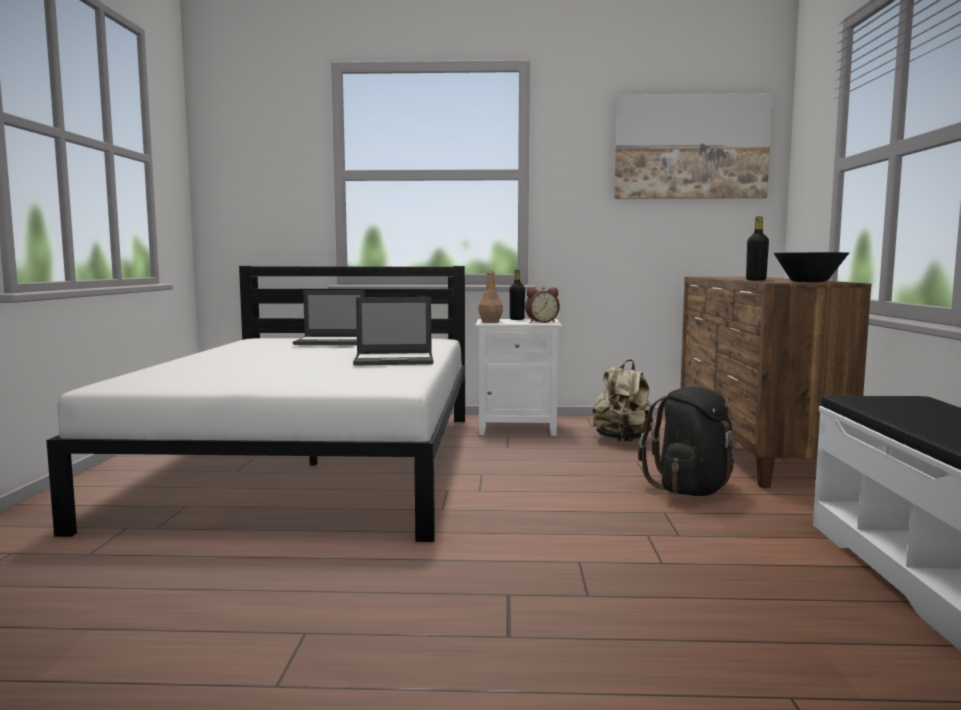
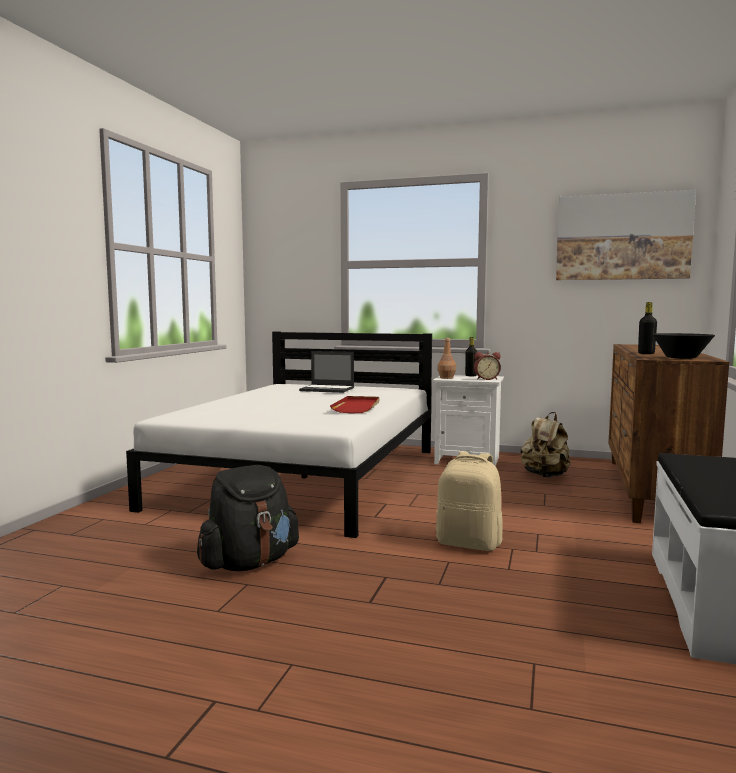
camera: 15 degrees right, 0 degrees up
(395, 360) = (357, 407): laptop -> red tray
(590, 533) = (469, 543): none -> beige backpack
(692, 490) = (573, 519): black backpack -> black backpack (249, 563)

